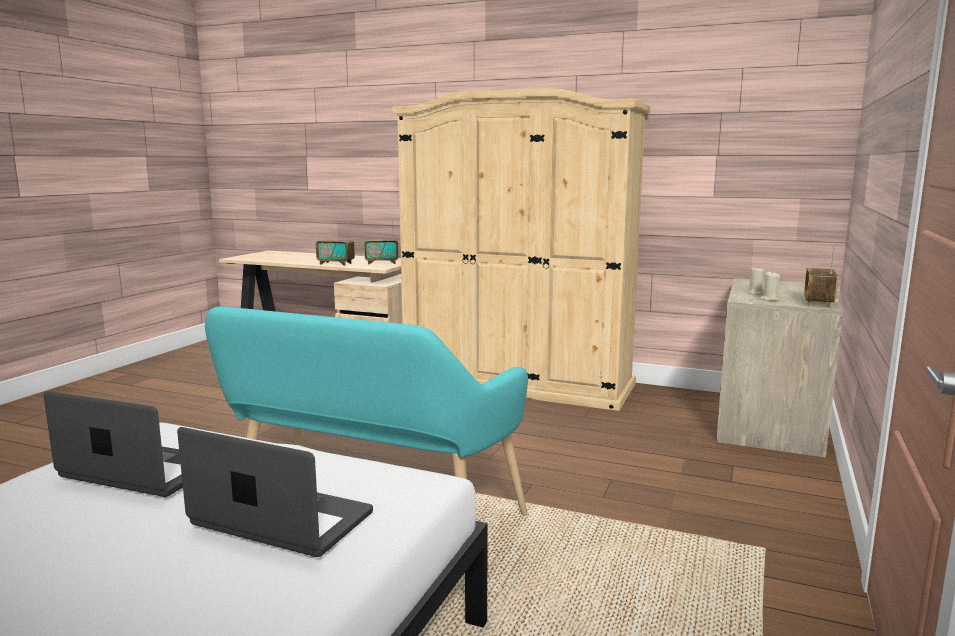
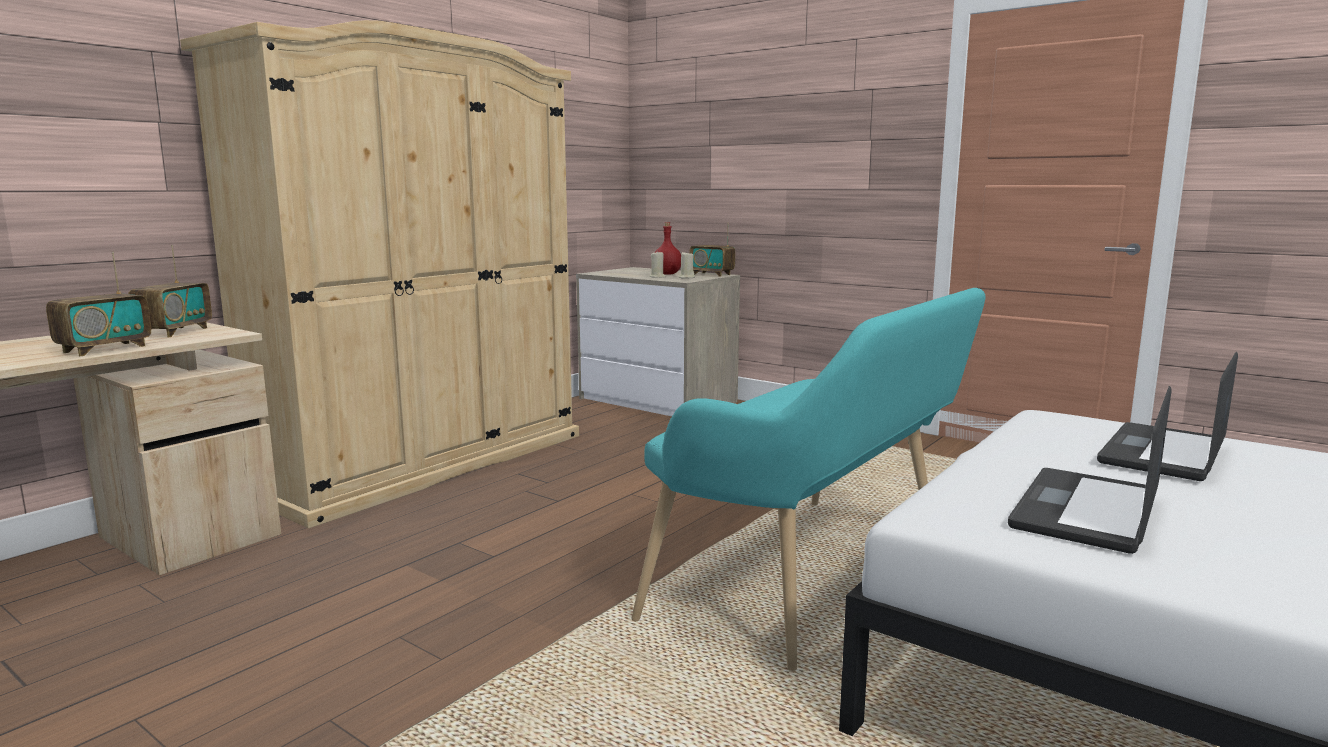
camera: 75 degrees left, 0 degrees up
(786, 294) = (667, 274): none -> red bottle

